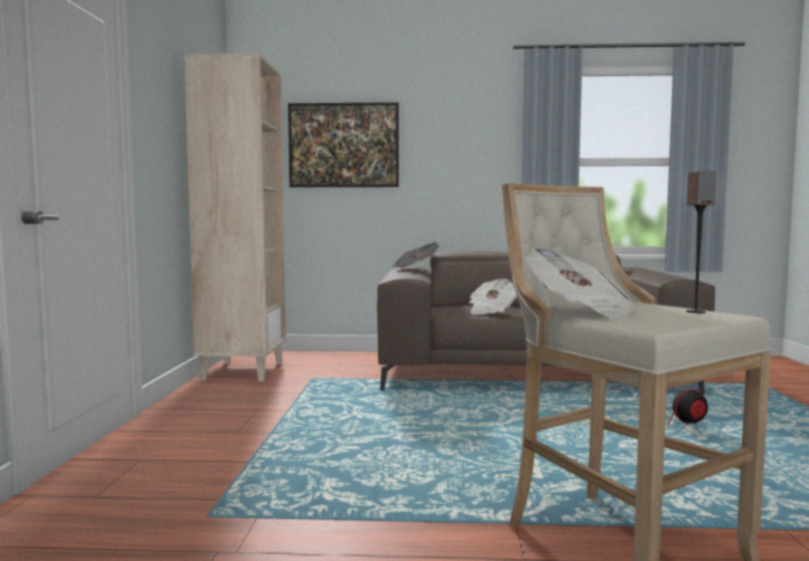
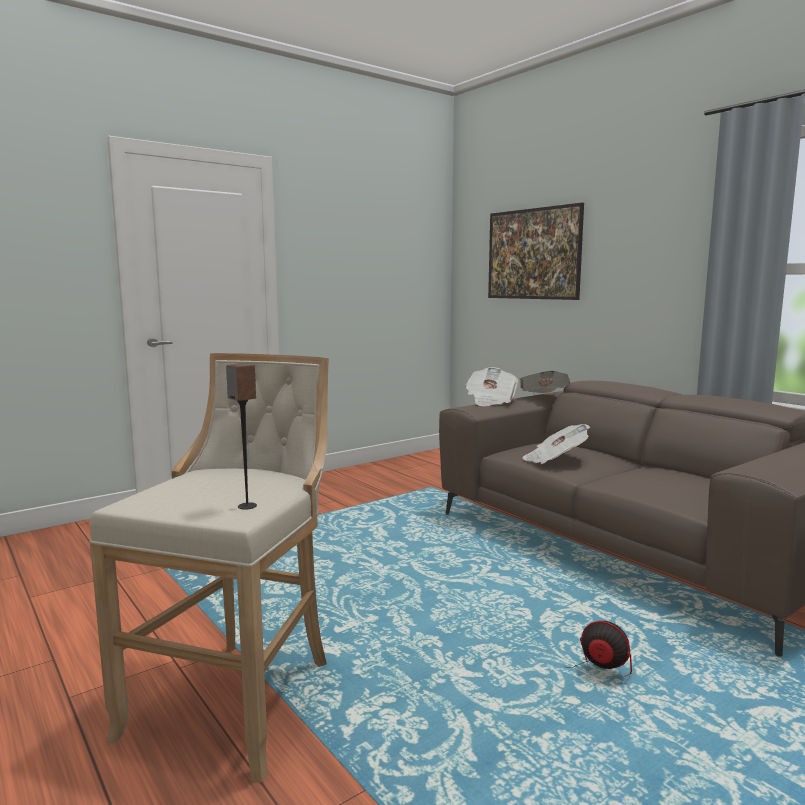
camera: 50 degrees right, 5 degrees up
(242, 371) = (406, 466): beige bookcase -> none
(580, 312) = (195, 479): newspaper -> newspaper (490, 401)

